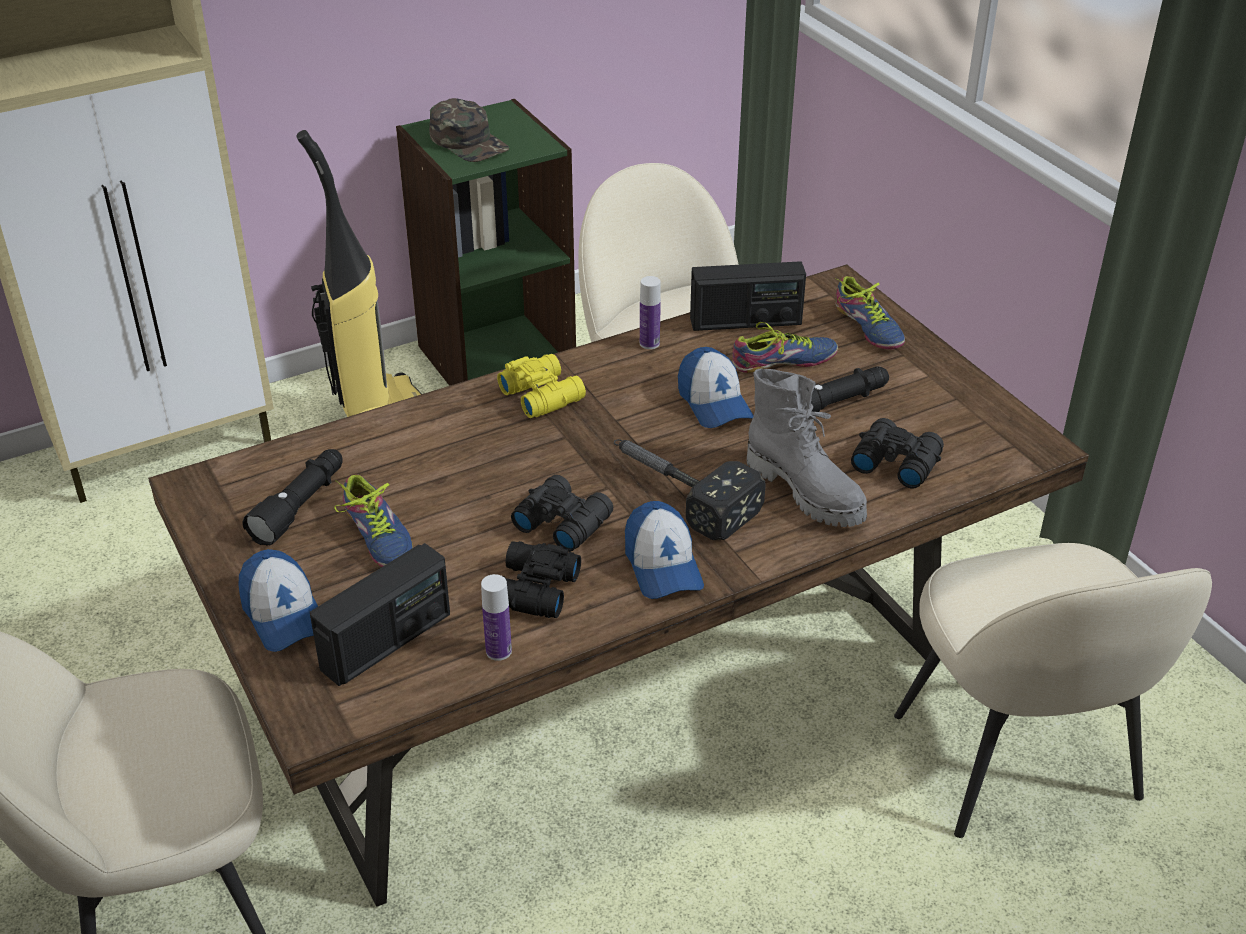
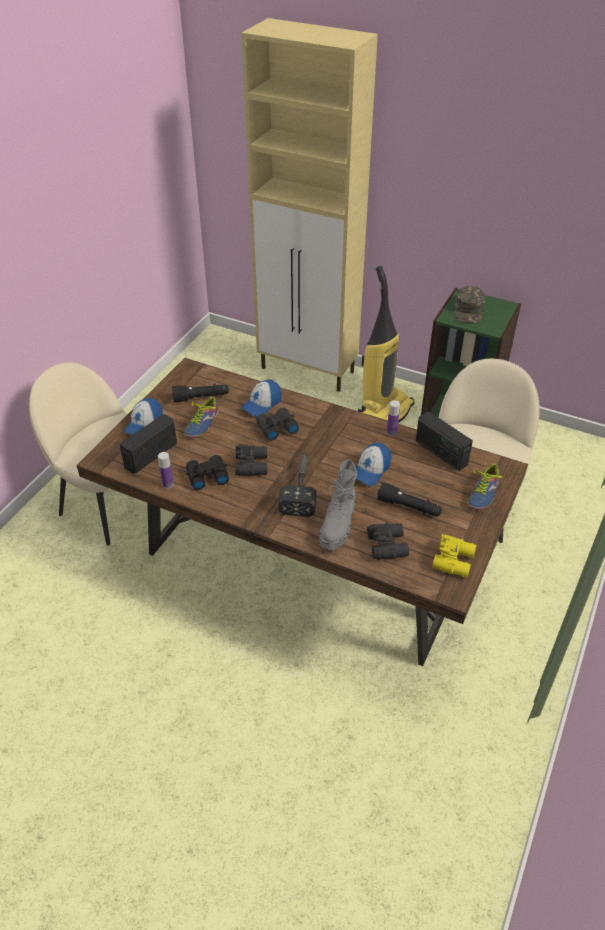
camera: 55 degrees right, 5 degrees up
(387, 641) = (150, 455): radio -> radio turned 120 degrees clockwise
(497, 454) = (276, 428): none -> black binoculars
(542, 394) = (324, 420): yellow binoculars -> yellow binoculars (454, 560)
(662, 565) = (251, 504): cap -> cap (261, 404)
(785, 363) = (423, 478): shoe -> none
(1018, 762) = (388, 727): beige chair -> none

